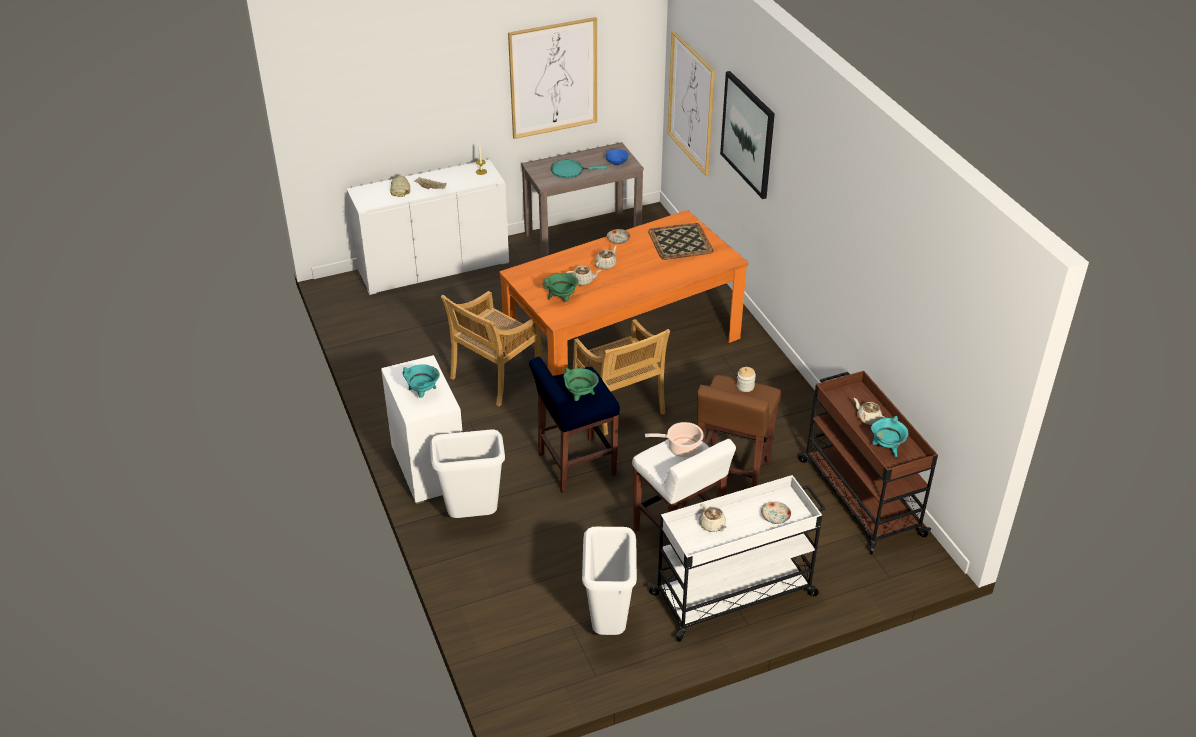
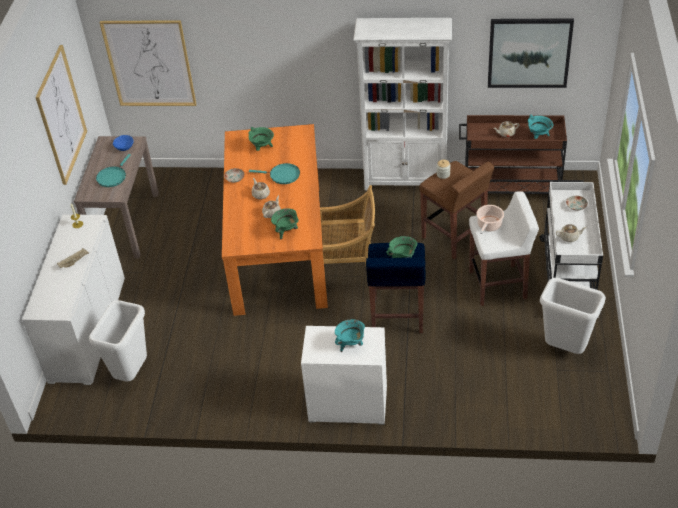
camera: 60 degrees left, 5 degrees up
(400, 189) = (58, 283): bread -> none
(472, 517) = (419, 393): white trash can -> white trash can (132, 374)
(495, 377) = (265, 332): beige chair -> none
(646, 269) = (282, 175): none -> turquoise frying pan
(679, 241) = (262, 148): tray -> green cooking pot
(748, 134) = (249, 43): picture -> picture (529, 52)
(800, 403) = (406, 180): none -> white bookcase

